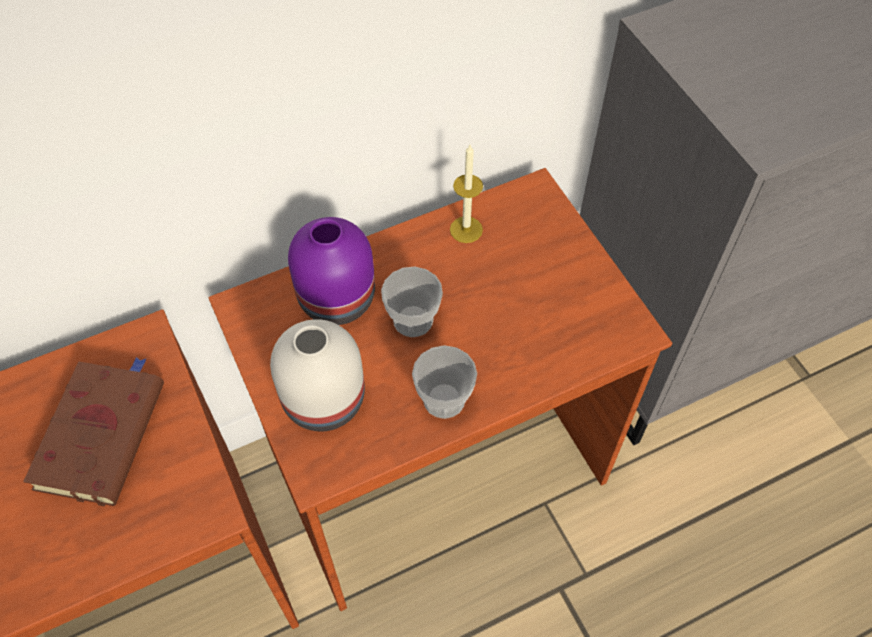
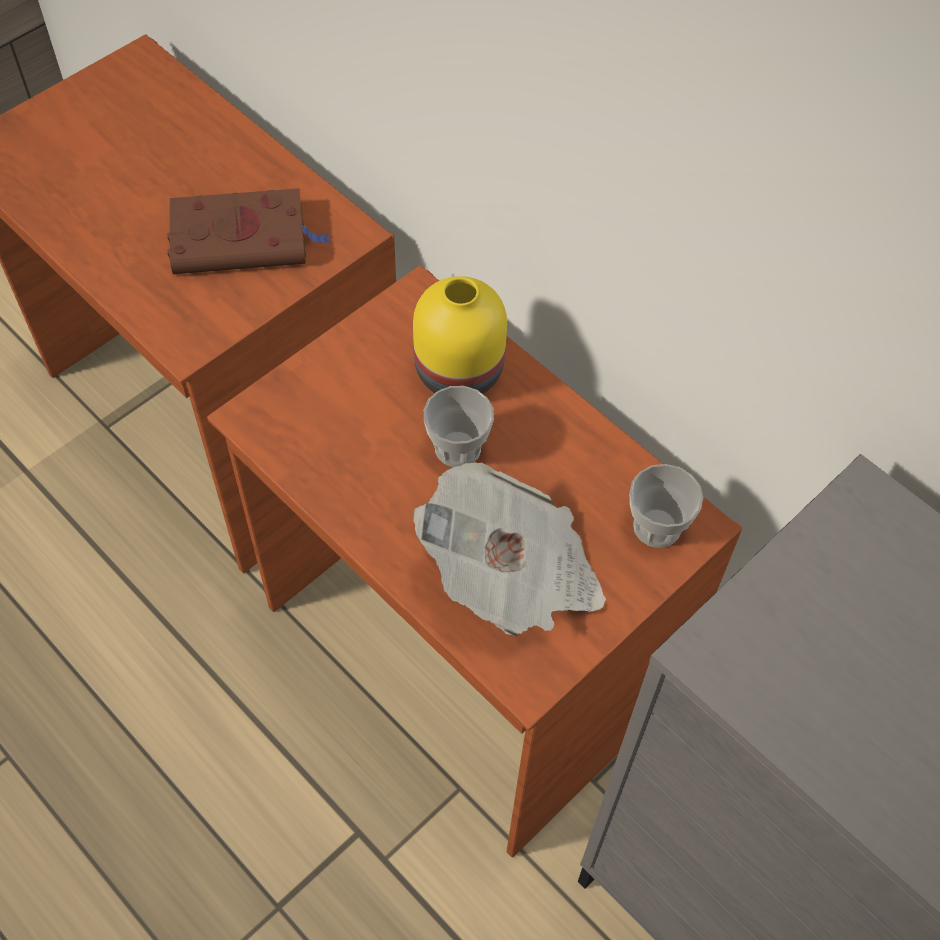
camera: 70 degrees right, 0 degrees up
(326, 400) = (333, 400): white vase -> none
(336, 297) = (460, 370): purple vase -> yellow vase
(444, 399) = (368, 504): cup -> cup (657, 527)
(466, 229) = (604, 466): candle -> none
(543, 316) = (512, 575): none -> newspaper

